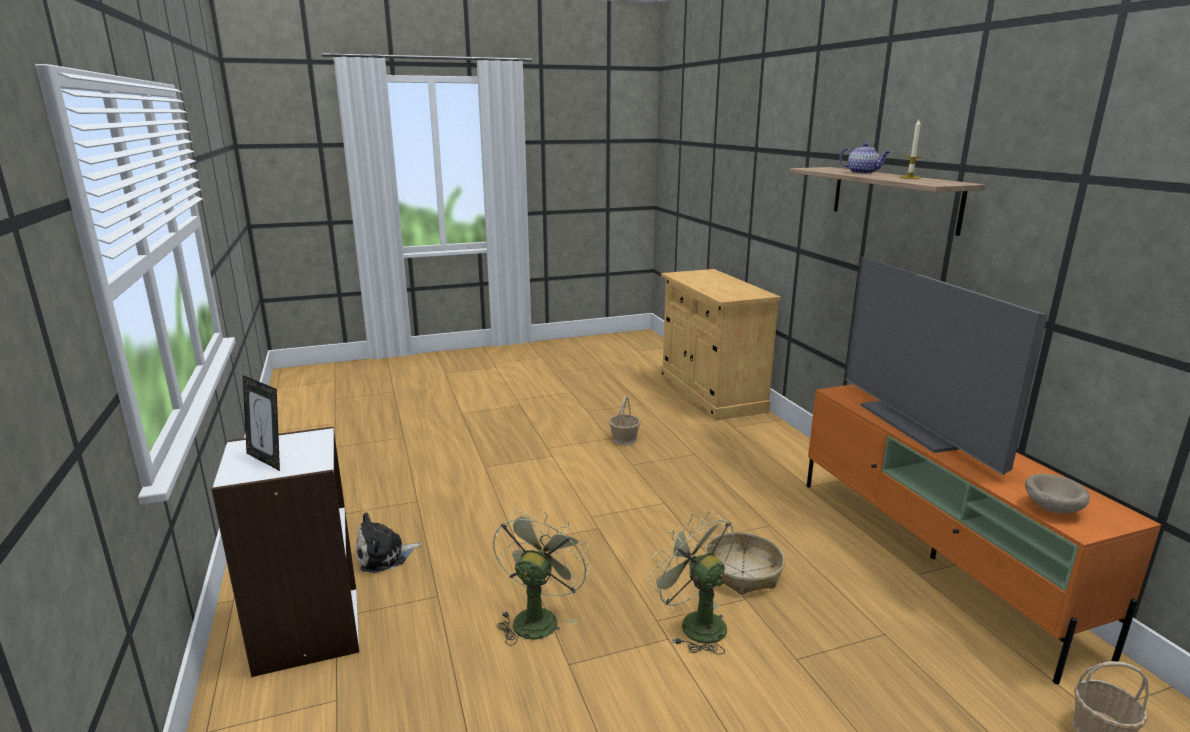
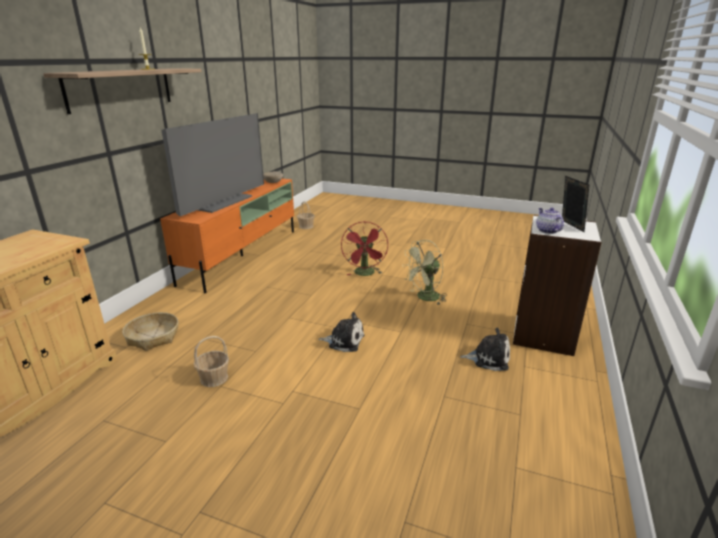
camera: 140 degrees left, 5 degrees up
(567, 506) = (344, 341): none -> plush toy
(694, 623) = (365, 274): green fan -> red fan
(743, 572) = (317, 278): basket -> basket (153, 337)
(862, 173) = (118, 70): teapot -> teapot (547, 230)

